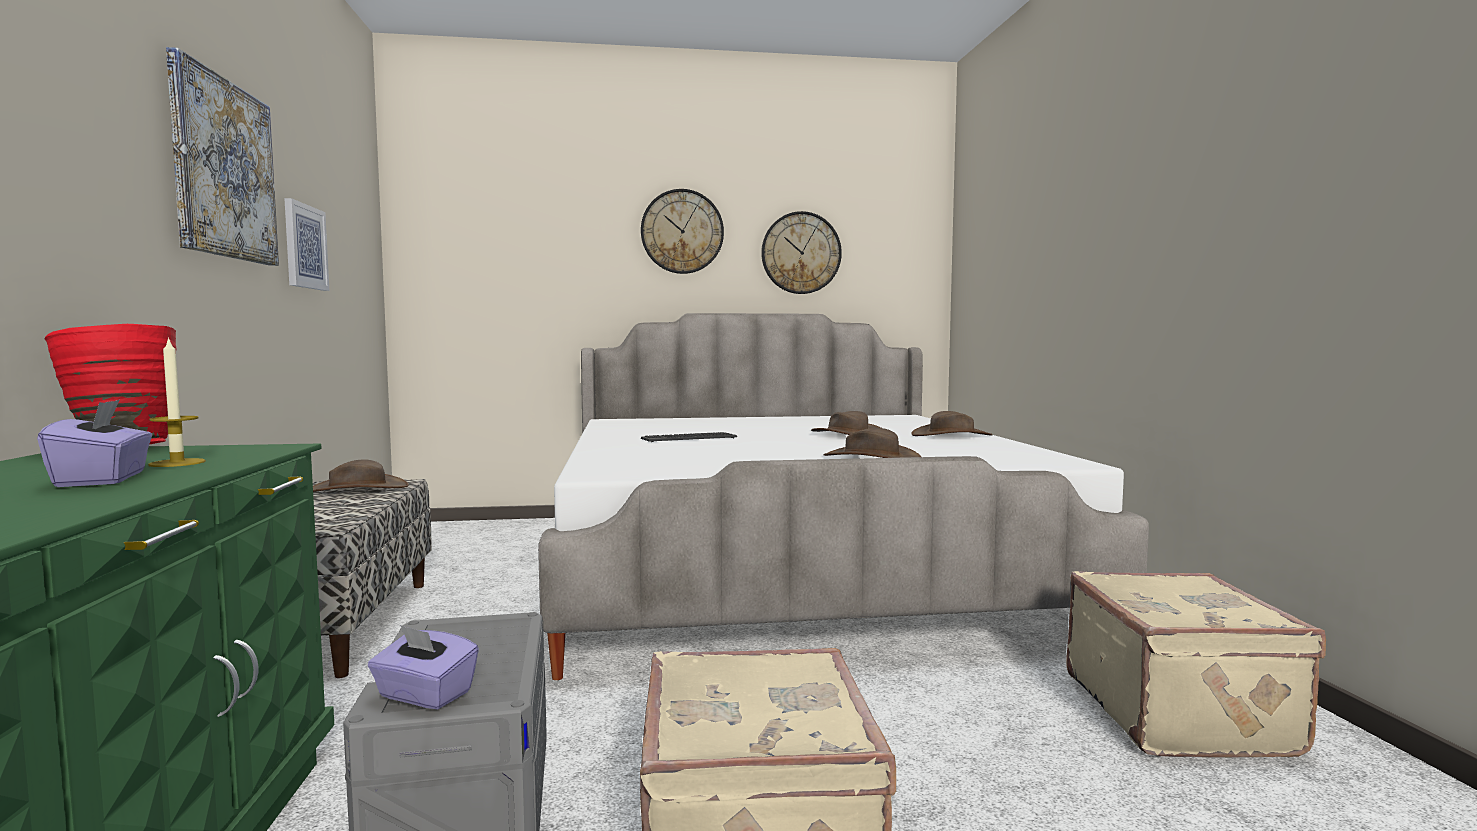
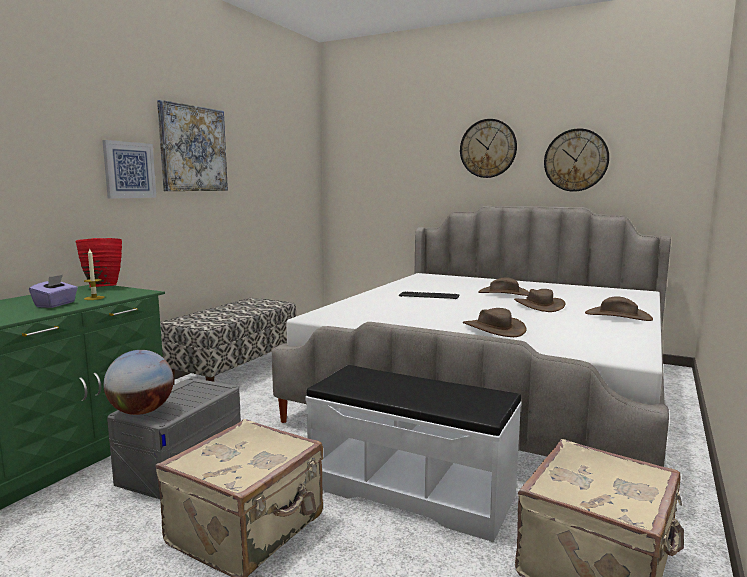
camera: 35 degrees right, 5 degrees up
(304, 247) = (252, 177): picture -> picture (129, 170)
(358, 489) = (257, 304): brown hat -> brown hat (504, 293)
(424, 695) = (142, 412): purple tissue box -> globe
(887, 707) = (411, 489): none -> white bench

